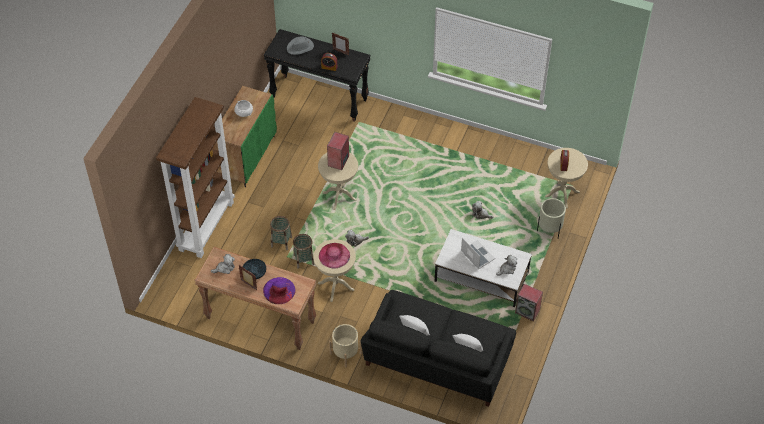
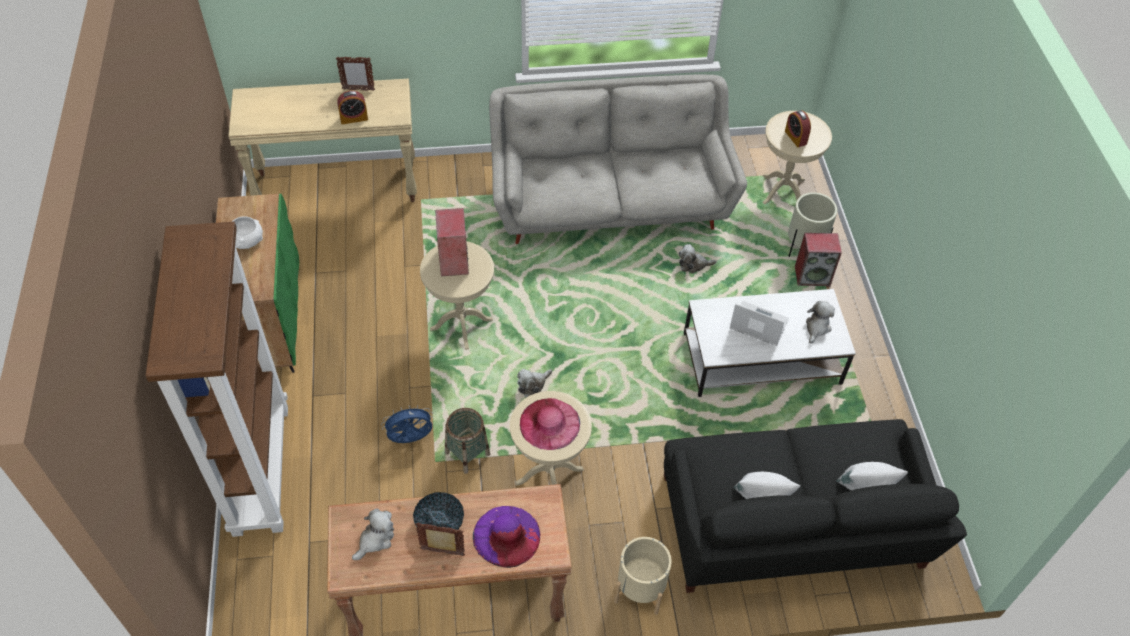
camera: 30 degrees left, 0 degrees up
(281, 242) = (410, 439): basket -> blue fan
(300, 47) = (286, 105): grey hat -> none
(320, 98) = (337, 187): black console table -> beige console table
(459, 162) = (610, 202): none -> grey sofa
(527, 311) = (864, 382): speaker -> speaker (812, 276)

